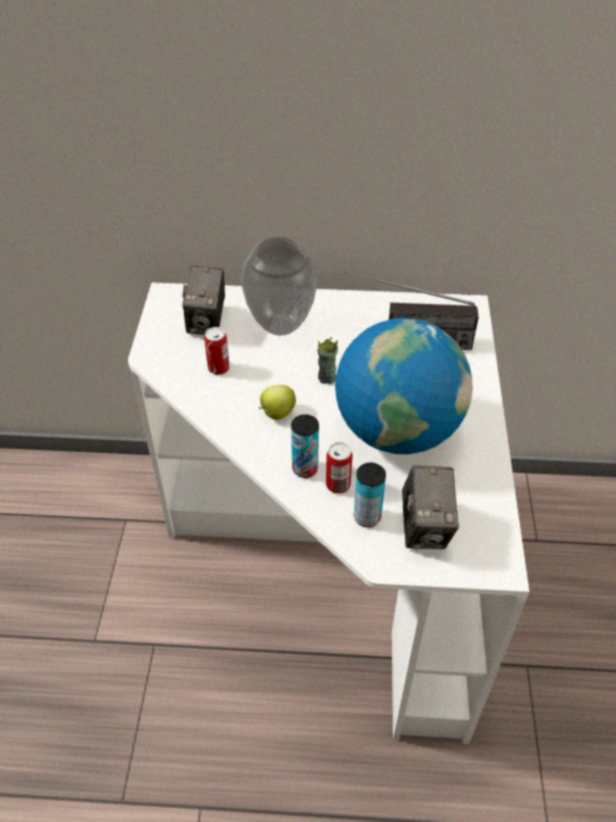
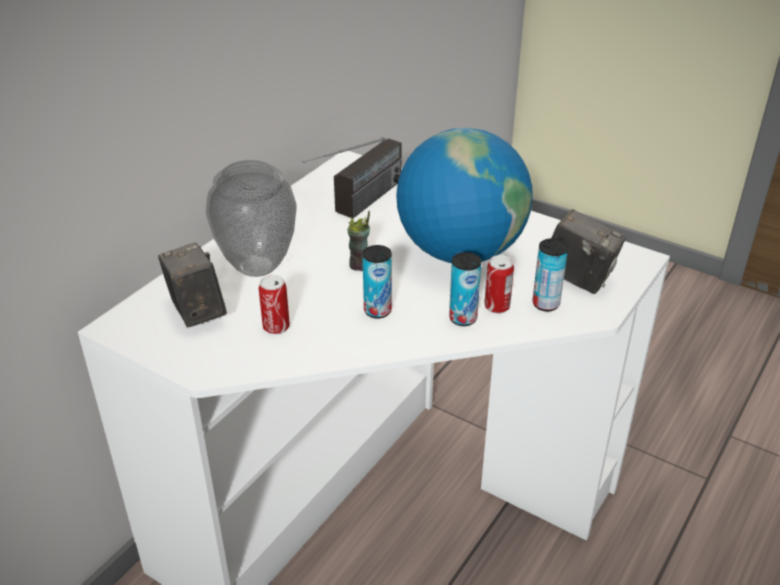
camera: 60 degrees left, 10 degrees down
(207, 322) = (196, 312): camera -> camera turned 150 degrees counterclockwise
(277, 413) = (377, 311): apple -> can

